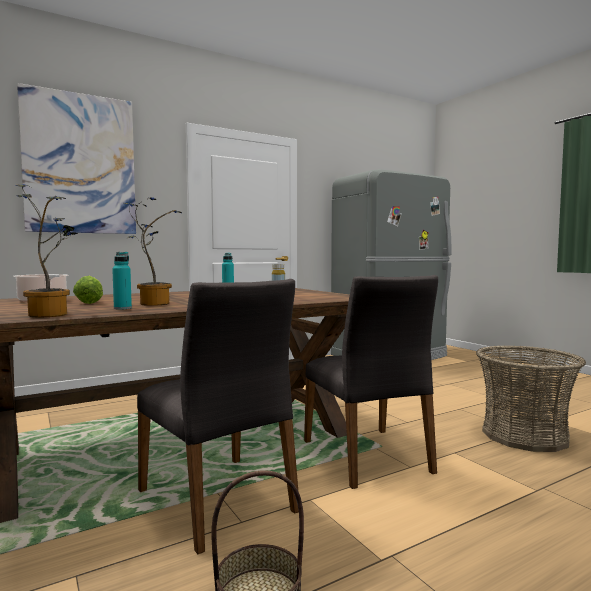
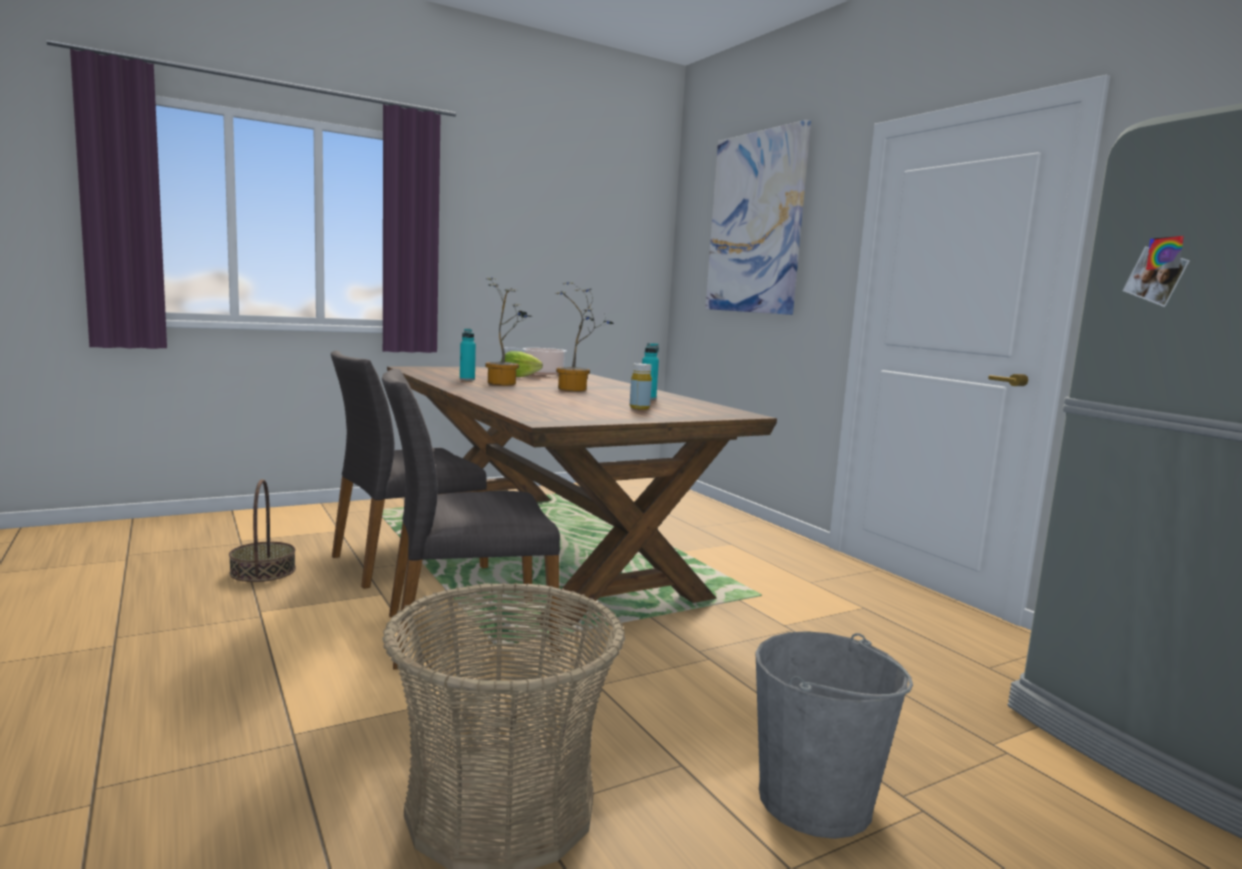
camera: 90 degrees right, 5 degrees up
(52, 314) = (436, 373): potted plant -> potted plant (576, 389)
(459, 393) = (816, 800): none -> grey bucket

